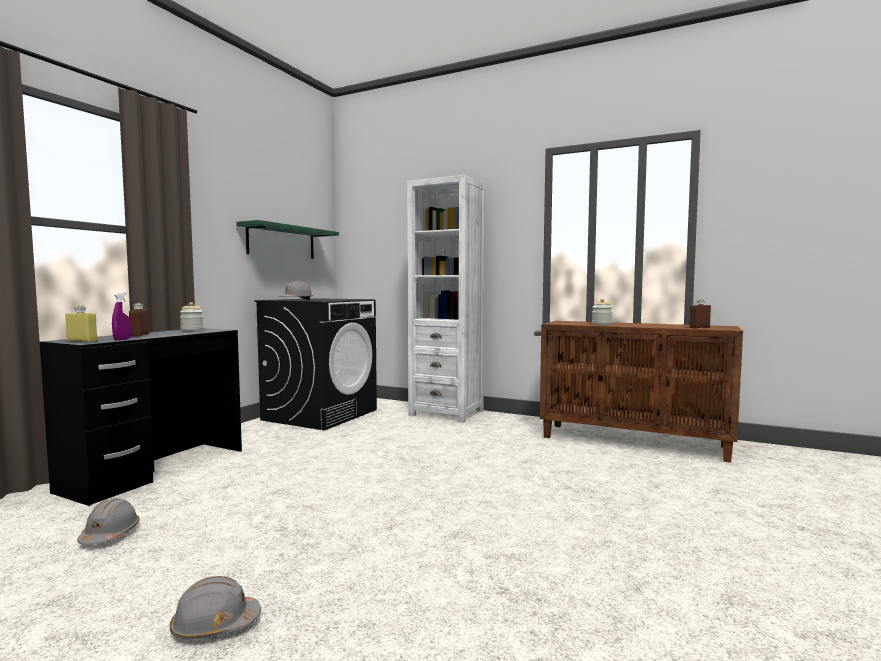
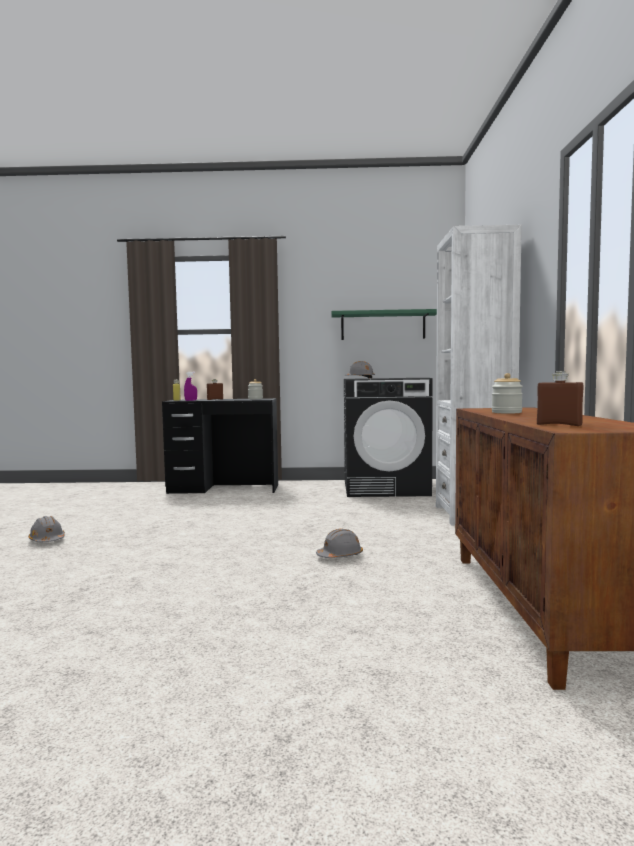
camera: 65 degrees right, 0 degrees up
(110, 534) = (134, 504): grey hard hat -> grey hard hat (340, 556)

